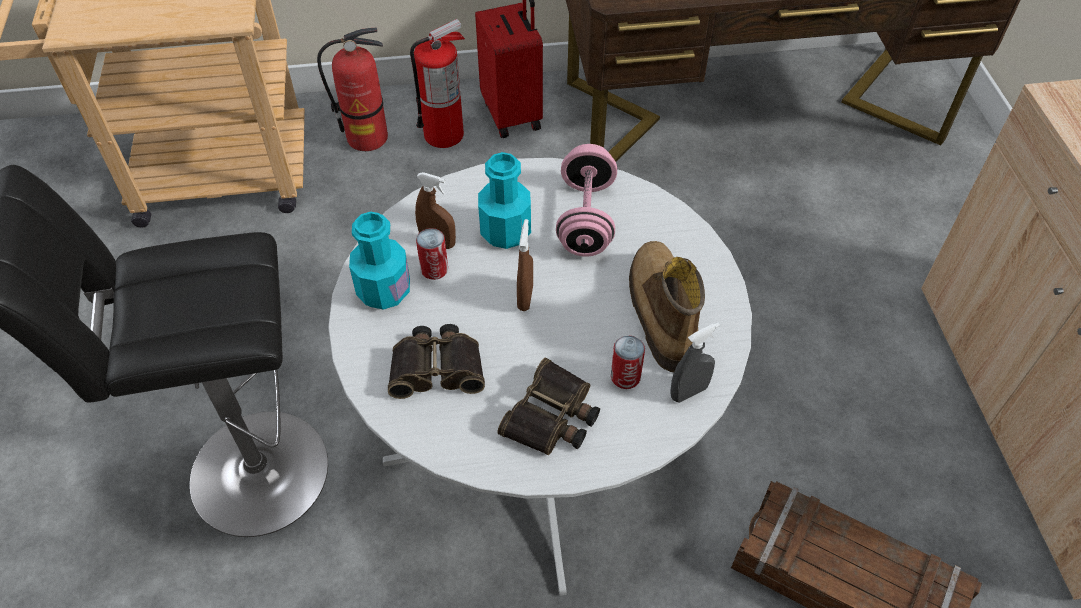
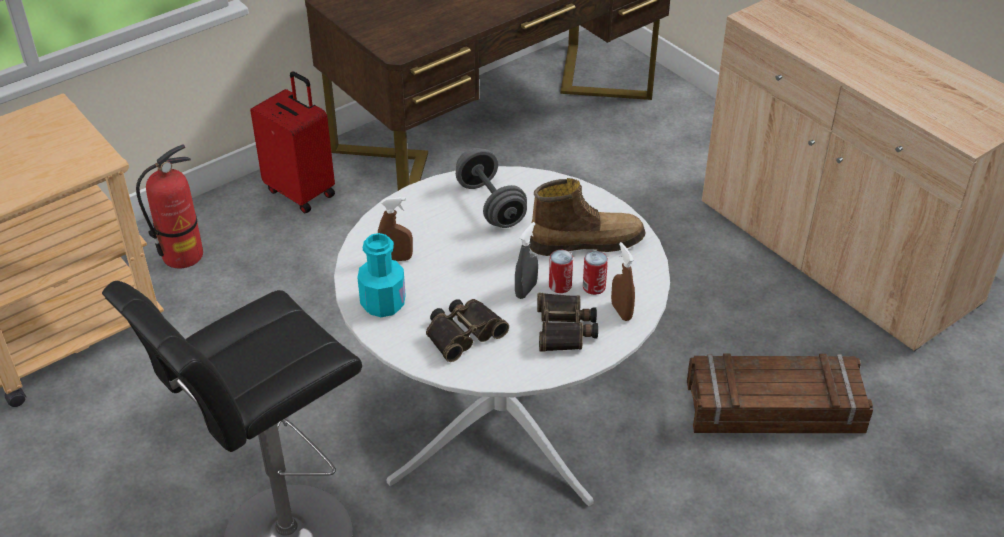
camera: 30 degrees left, 10 degrees down
(434, 269) = (408, 276): can -> can (560, 285)
(444, 134) = (252, 228): fire extinguisher -> none
(505, 231) = (440, 234): turquoise bottle -> none
(525, 297) = (488, 268): brown spray bottle -> brown spray bottle (621, 311)
(586, 218) = (491, 205): pink dumbbell -> grey dumbbell
(659, 313) = (586, 242): boot -> boot turned 120 degrees clockwise
(689, 392) = (640, 279): grey spray bottle -> grey spray bottle (526, 290)

